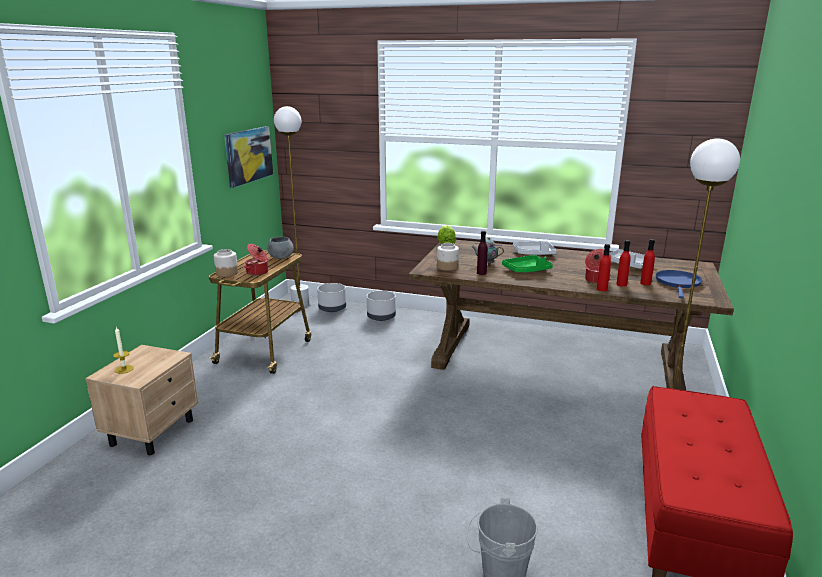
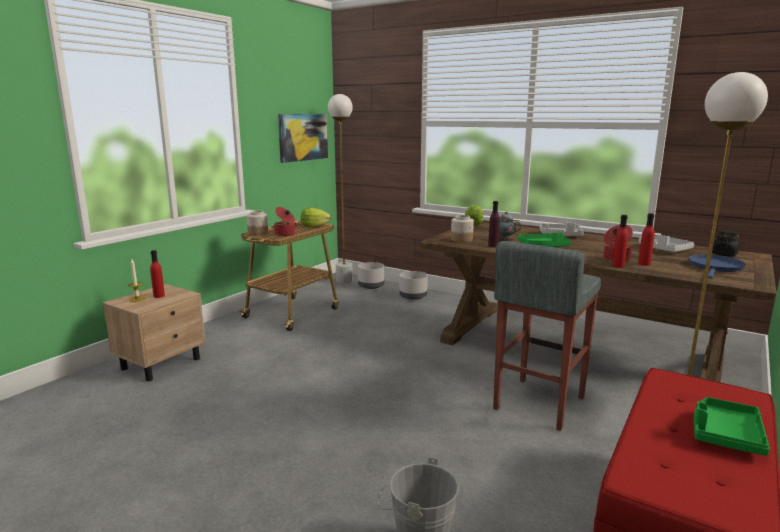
camera: 15 degrees right, 5 degrees down
(281, 257) = (314, 226): grey bowl -> lettuce
(543, 421) = (537, 403): none -> grey stool
(645, 283) = (674, 265): red bottle -> red bottle (159, 296)
(678, 266) = (724, 254): none -> black jar
(727, 442) = (725, 434): none -> green tray

